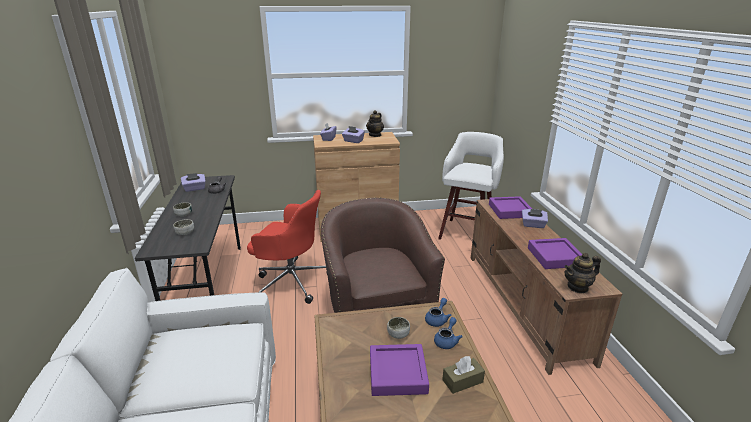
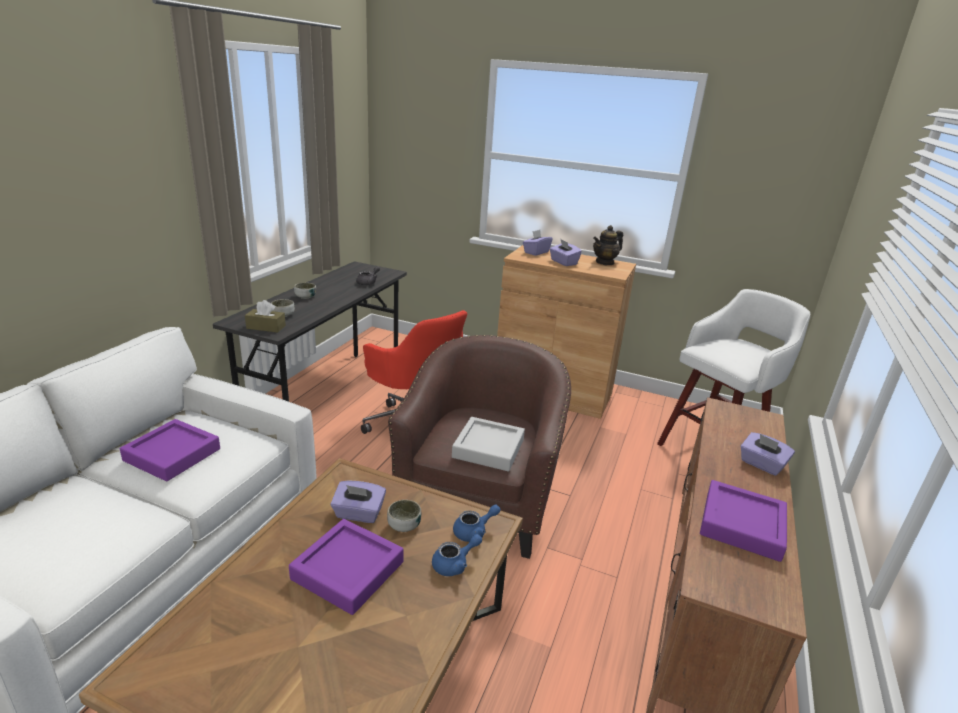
camera: 30 degrees right, 0 degrees up
(195, 189) = (349, 275): purple tissue box -> purple tissue box (358, 514)
(392, 272) = (488, 448): none -> grey tray
(462, 381) = (412, 625): brown tissue box -> brown tissue box (266, 327)
(509, 211) = (745, 430): purple tray -> purple tray (172, 455)
(578, 287) = (727, 587): teapot -> none

